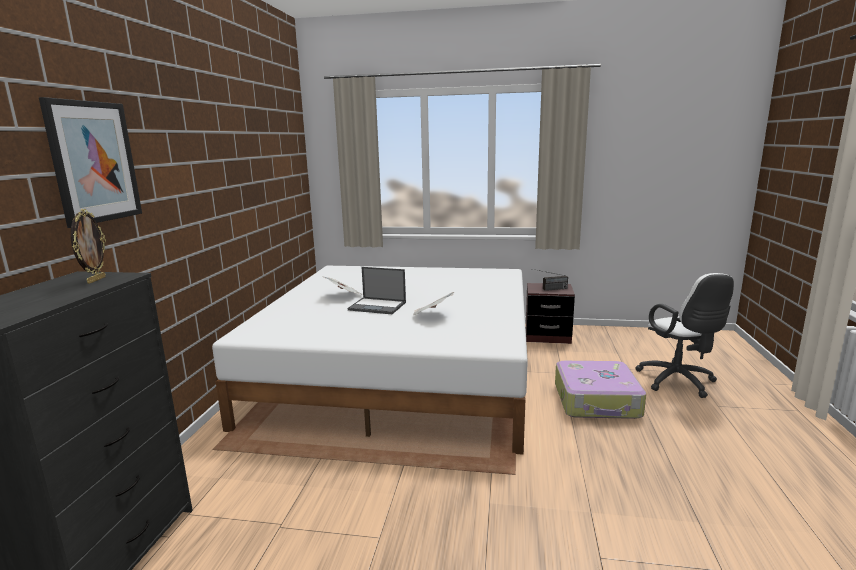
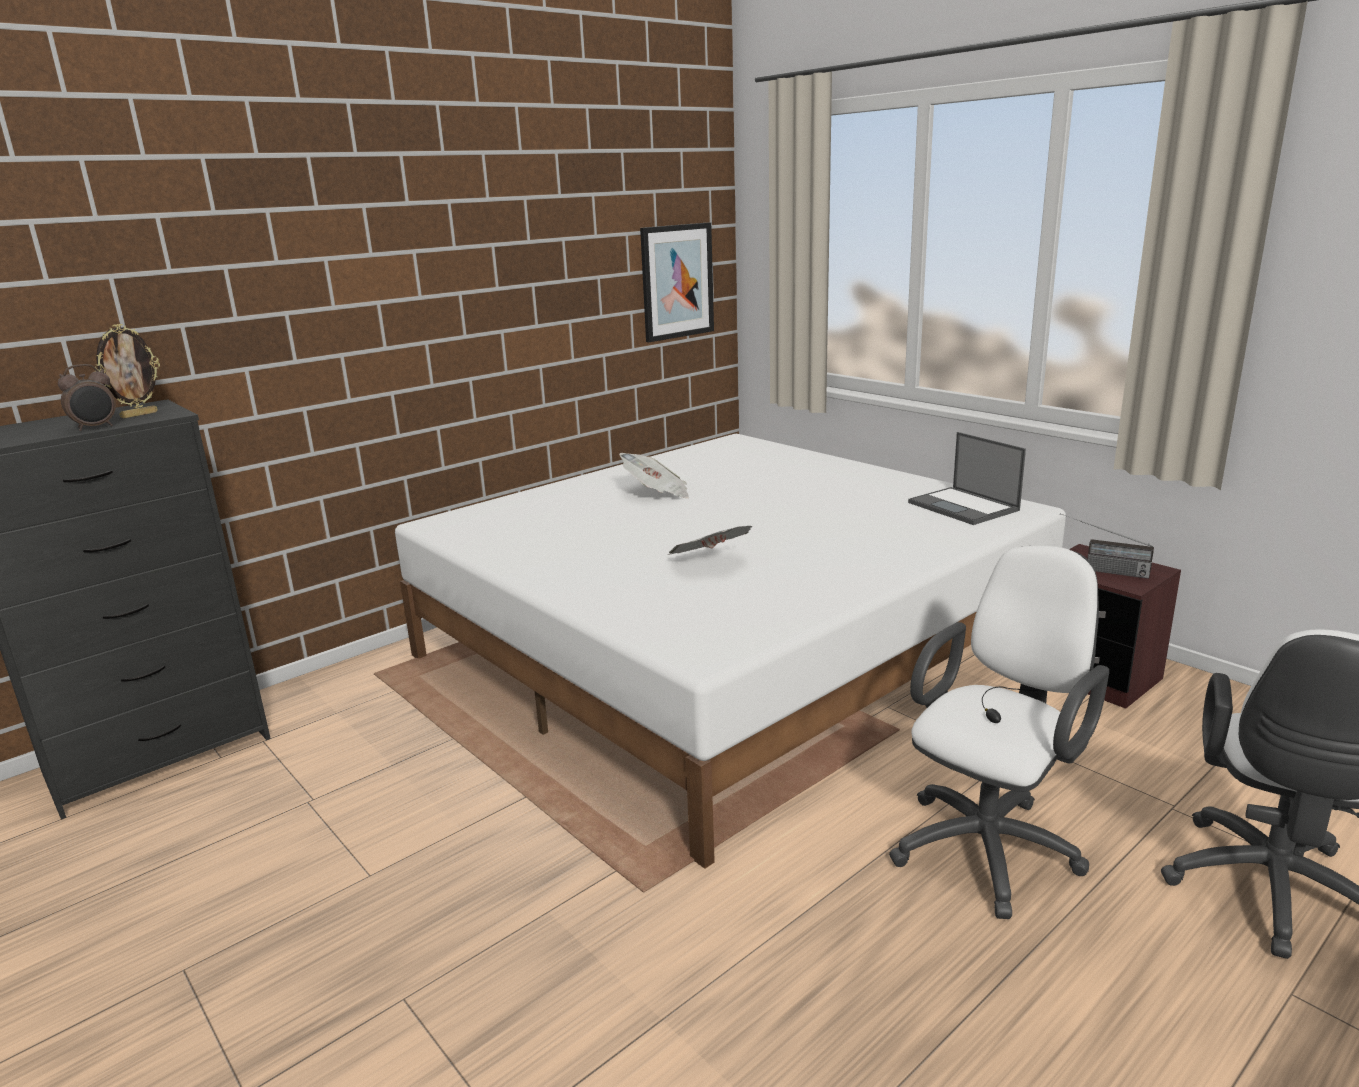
camera: 40 degrees right, 5 degrees up
(88, 290) = (96, 427): none -> alarm clock
(94, 162) = (214, 256): picture -> picture (677, 281)
(378, 306) = (667, 523): laptop -> laptop (964, 507)
(597, 401) = (991, 844): suitcase -> white office chair

